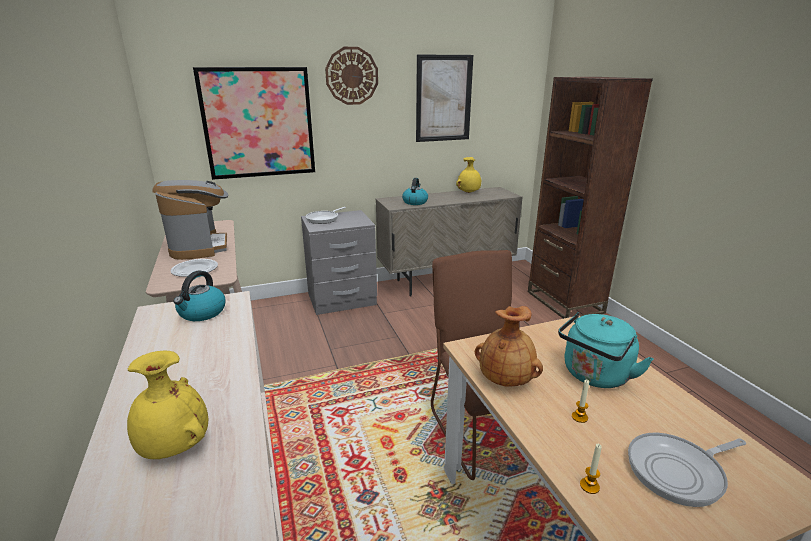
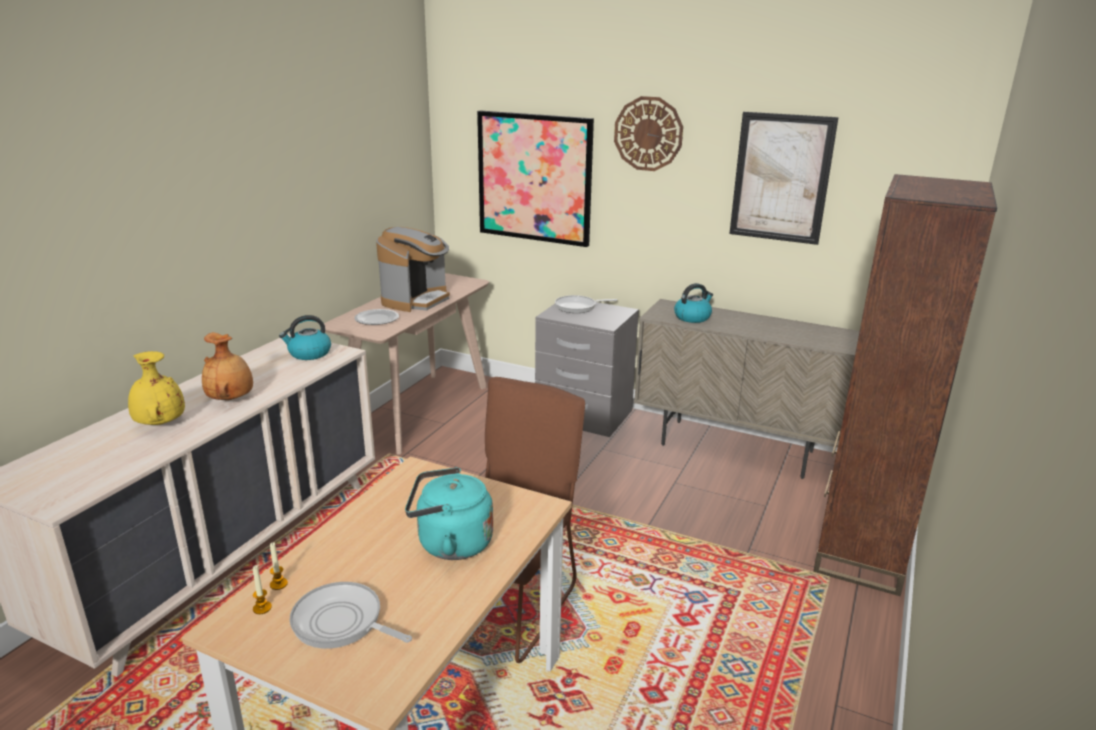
camera: 45 degrees right, 0 degrees up
(468, 193) = (795, 327): yellow vase -> none
(506, 379) = (386, 503): brown vase -> brown vase (231, 399)
(579, 417) = (369, 555): candle -> candle (262, 608)

